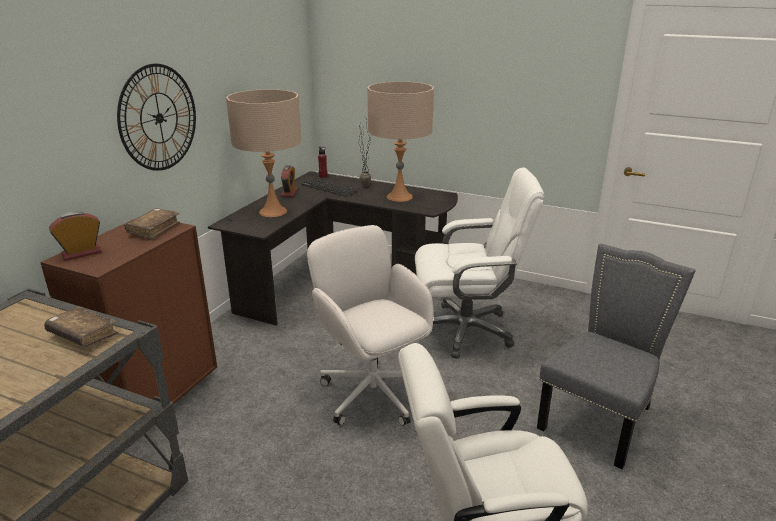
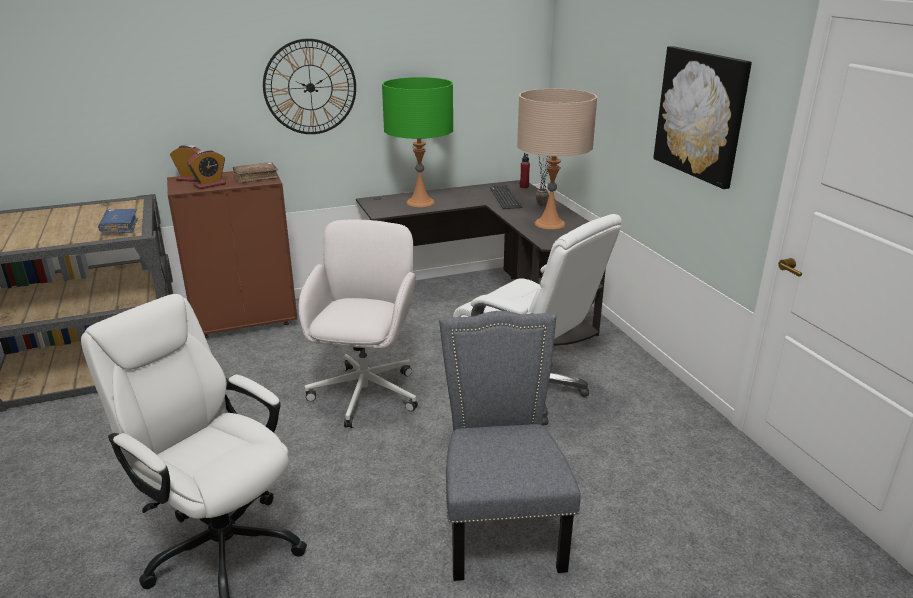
camera: 45 degrees right, 0 degrees up
(83, 334) = (120, 227): brown book -> blue book
(273, 211) = (420, 202): beige table lamp -> green table lamp
(289, 193) = (465, 192): alarm clock -> alarm clock (210, 185)
(524, 84) = (701, 115): none -> picture
(597, 421) = (501, 529): grey chair -> grey chair turned 90 degrees counterclockwise

